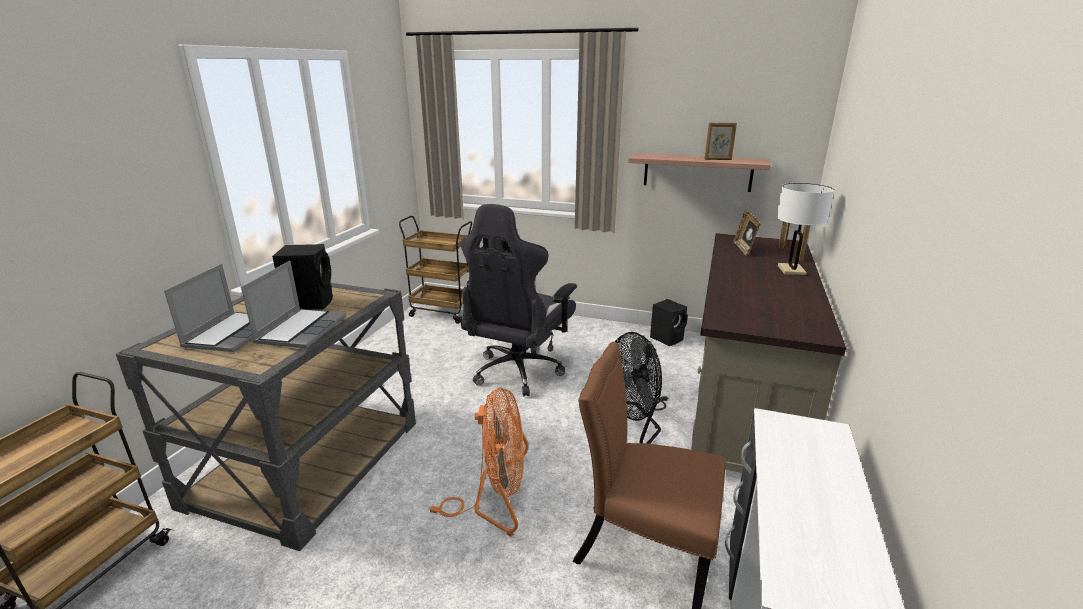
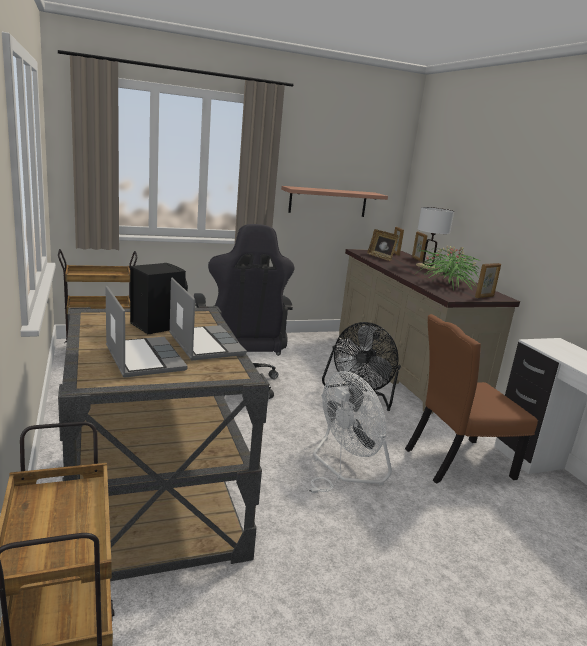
camera: 40 degrees left, 5 degrees down
(494, 496) = (340, 467): orange fan -> white fan
(667, 338) = (312, 339): black speaker -> none
(718, 159) = (350, 191): picture frame -> picture frame (484, 297)
(766, 300) = (447, 284): none -> potted plant

